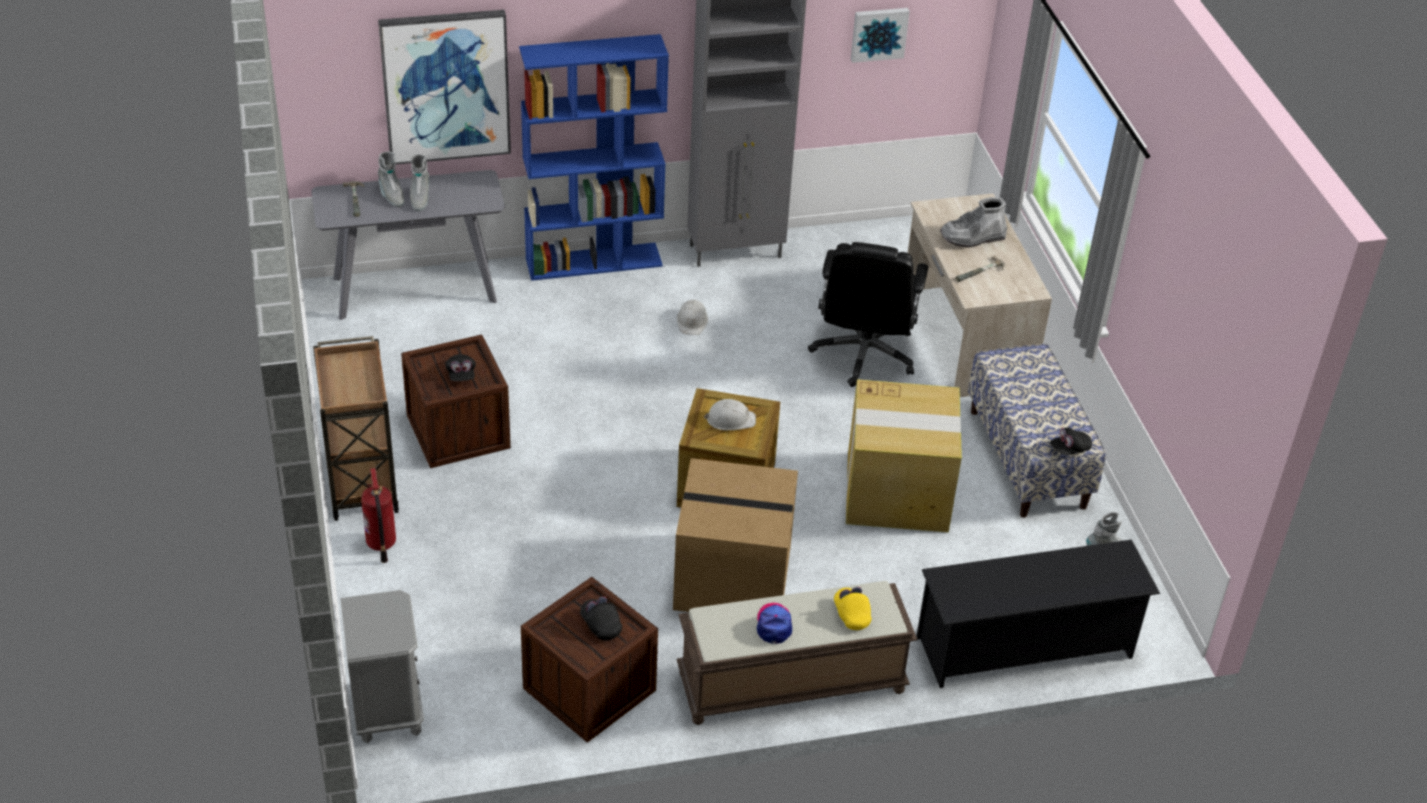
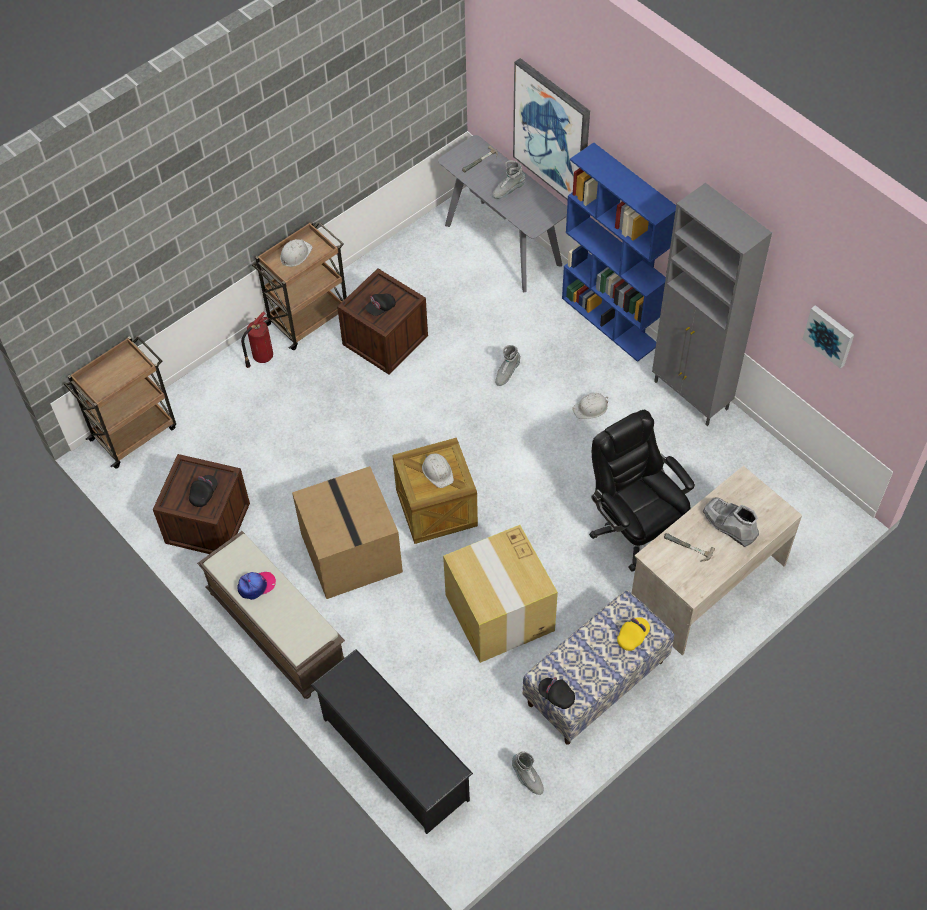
camera: 65 degrees right, 15 degrees up
(346, 382) = (295, 254): none -> white hard hat
(387, 709) = (135, 432): grey nightstand -> brown cart
(391, 195) = (499, 175): grey boot -> grey boot (507, 373)
(851, 614) = (292, 626): yellow cap -> yellow cap (633, 636)
(863, 354) = (635, 527): black office chair -> black office chair turned 75 degrees clockwise

